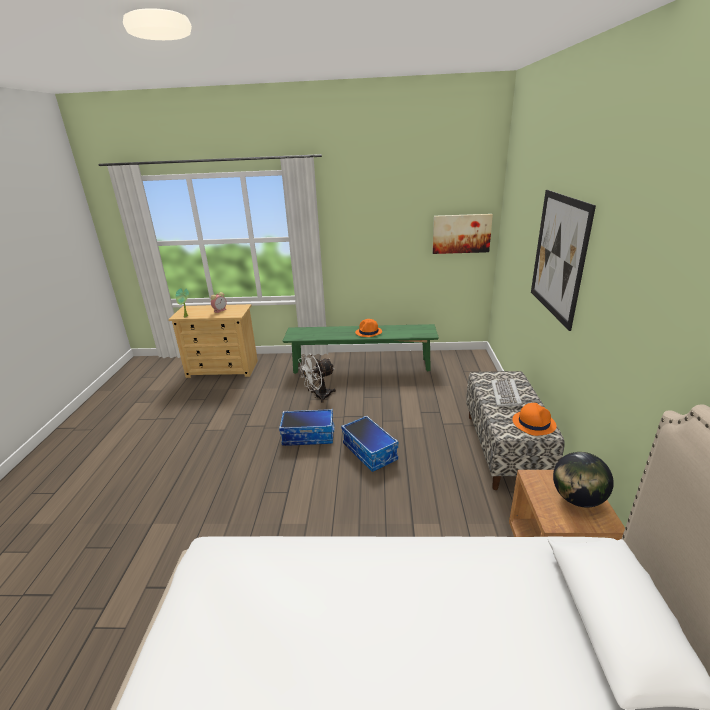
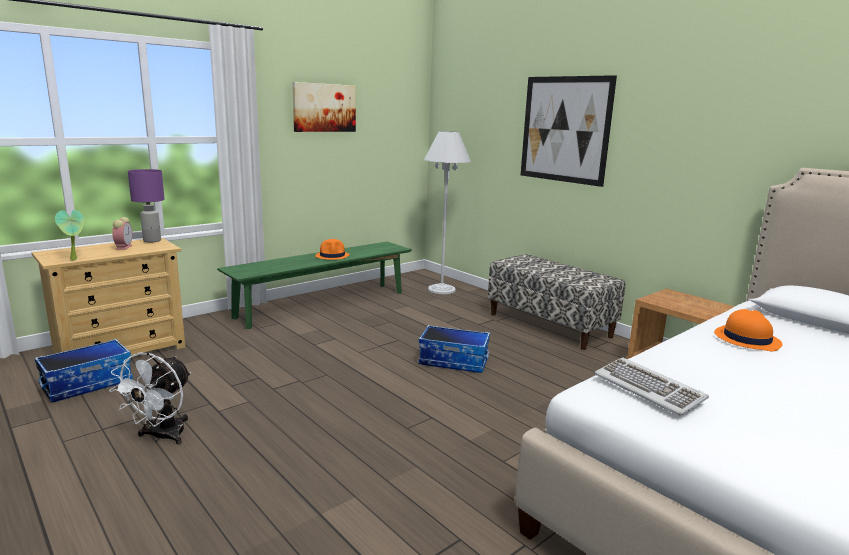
camera: 45 degrees left, 10 degrees down
(241, 307) = (152, 240): none -> purple table lamp
(309, 436) = (370, 371): storage box -> storage box (88, 383)
(318, 396) = (320, 339): white fan -> white fan (162, 437)
(461, 233) = (399, 137): picture -> picture (324, 108)
(466, 377) = (441, 289): none -> white floor lamp
(506, 394) = (543, 267): keyboard -> keyboard (649, 389)
(533, 423) = (592, 277): orange hat -> orange hat (746, 339)
(577, 499) = (689, 301): globe -> none

